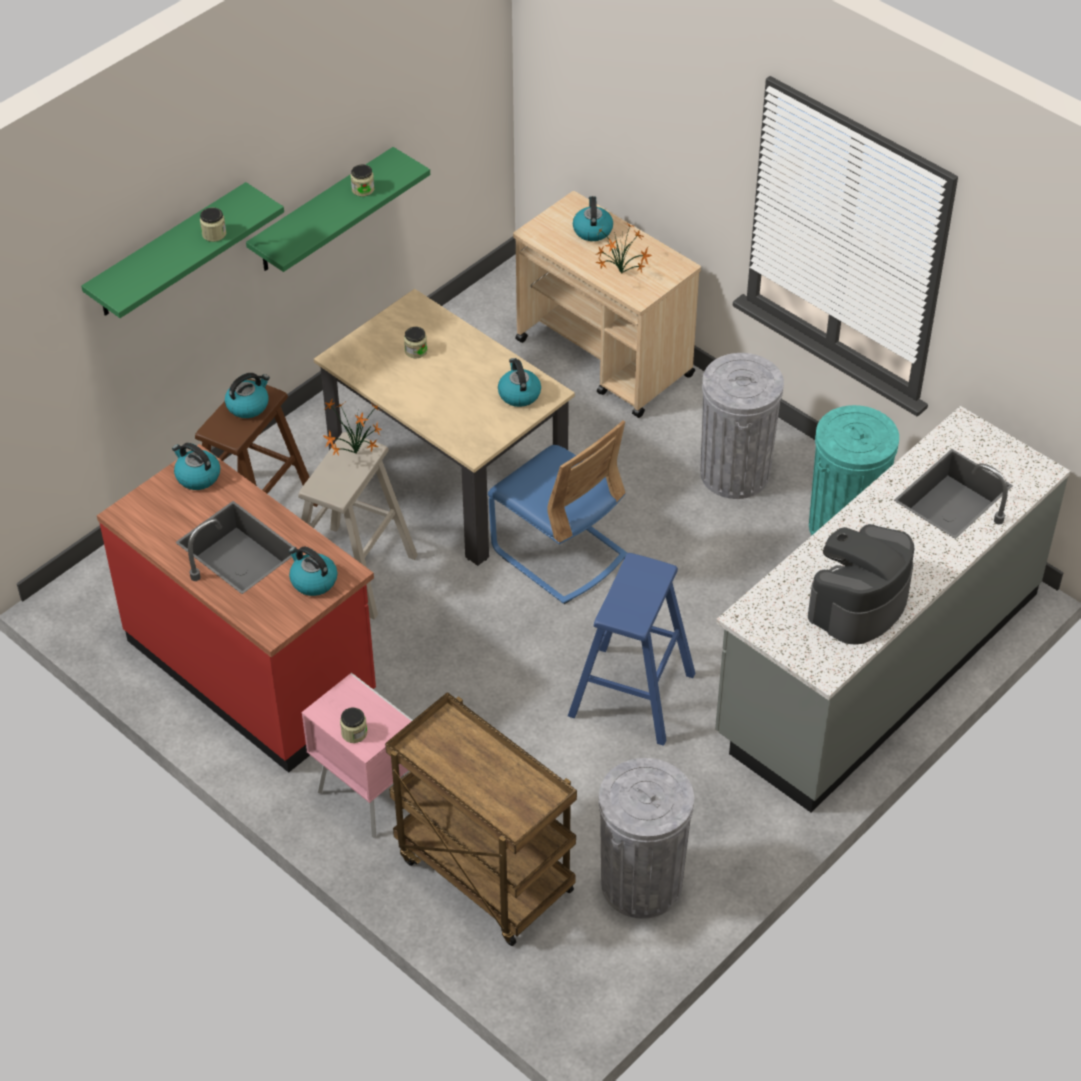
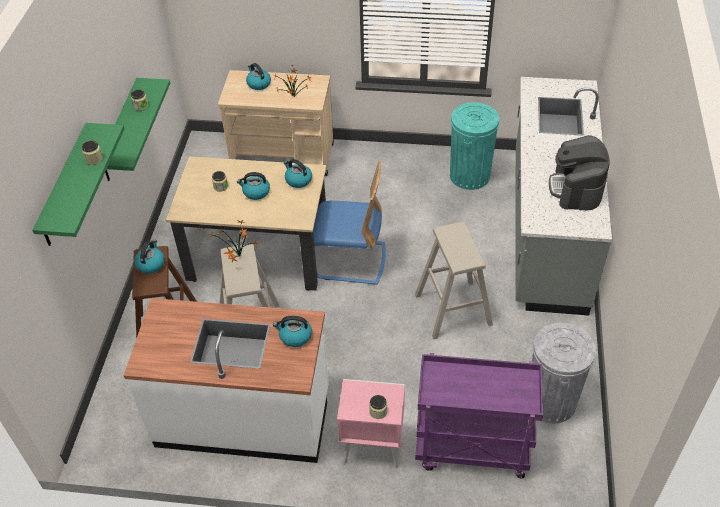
camera: 35 degrees left, 0 degrees up
(197, 476) = (167, 317): kettle -> kettle (255, 192)
(253, 668) = (244, 417): red counter -> white counter
(482, 874) = (470, 449): brown cart -> purple cart
(632, 695) = (453, 310): blue stool -> beige stool
(734, 473) = (397, 178): grey trash can -> none

